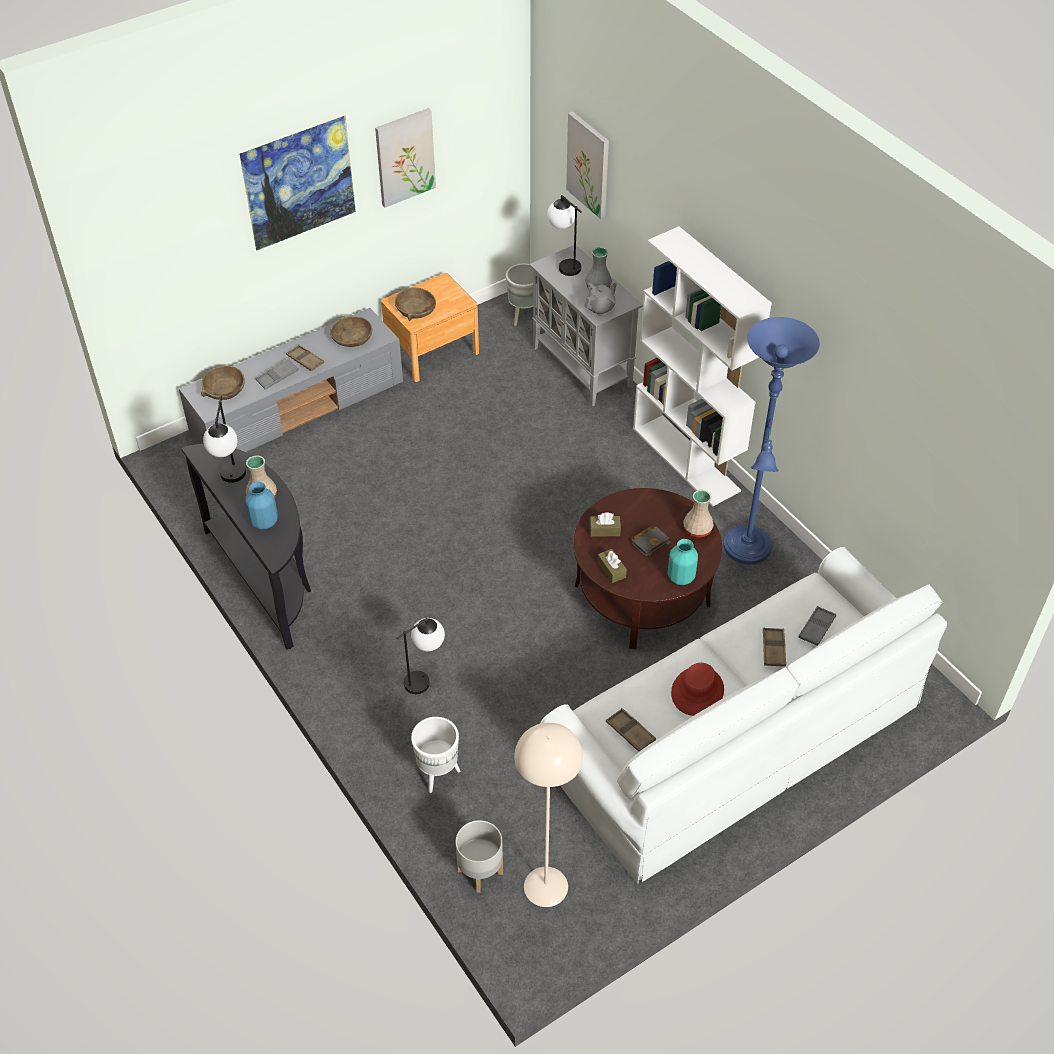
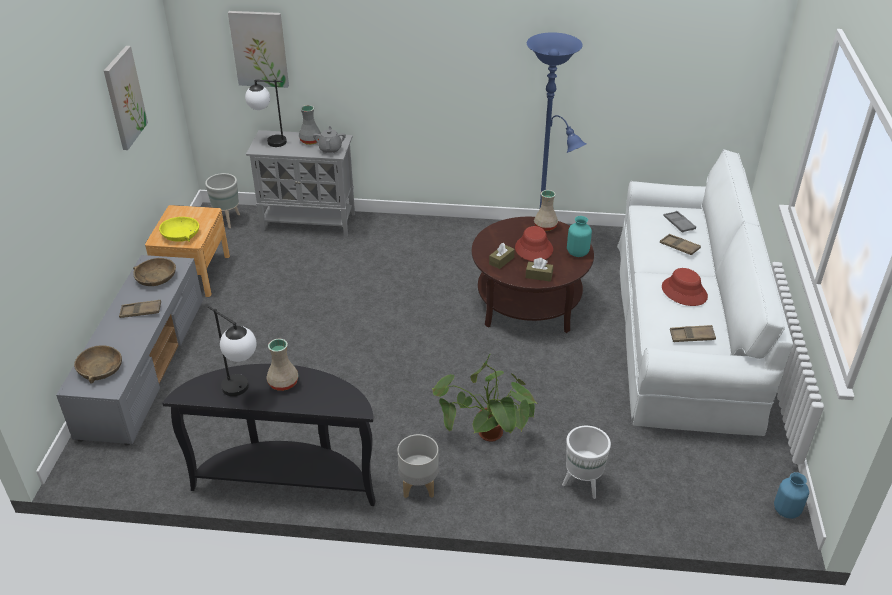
camera: 50 degrees left, 10 degrees down
(264, 522) = (312, 396): blue vase -> blue vase (787, 511)
(277, 376) = (134, 334): grey tray -> none
(303, 207) = (82, 165): picture -> none
(415, 309) = (181, 234): brown bowl -> yellow bowl
(425, 677) = (486, 442): table lamp -> potted plant
(479, 871) = (689, 510): grey planter -> grey planter (418, 486)
(545, 886) = (730, 483): beige floor lamp -> none
(650, 542) = (533, 249): black book -> red hat
(687, 459) = (442, 227): white bookcase -> none

